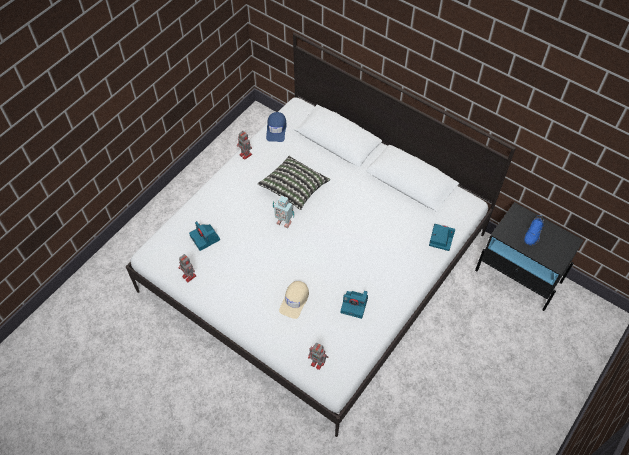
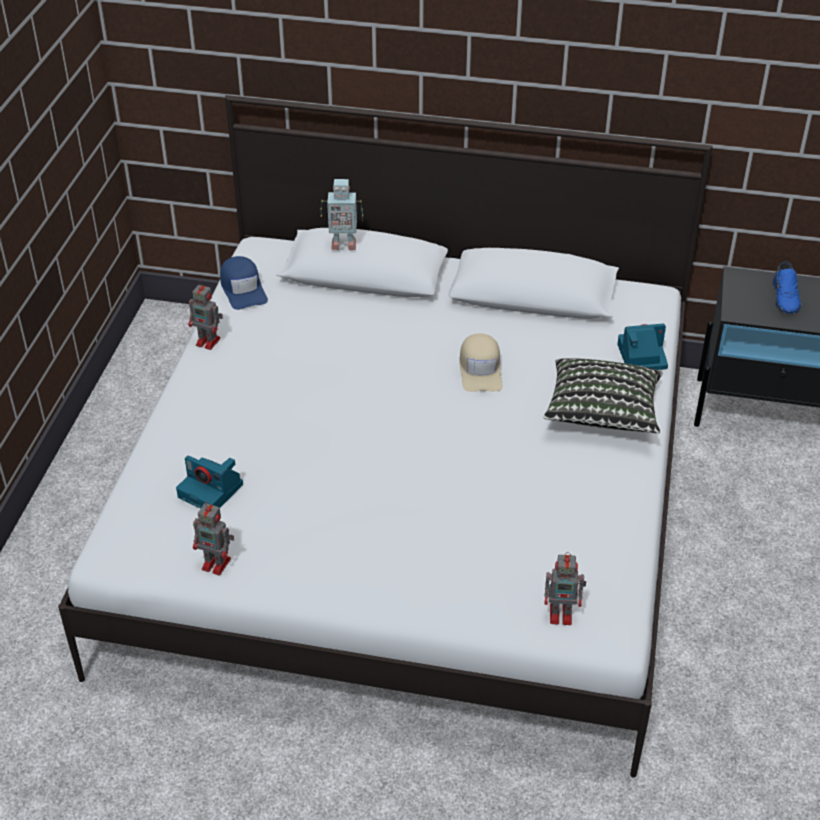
camera: 25 degrees left, 15 degrees down
(284, 221) = (348, 418): toy robot -> toy robot (343, 244)
(294, 188) = (334, 364): pillow -> pillow (602, 413)
(295, 300) = (450, 532): beige cap -> beige cap (480, 369)
(355, 305) = (565, 500): camera -> none

